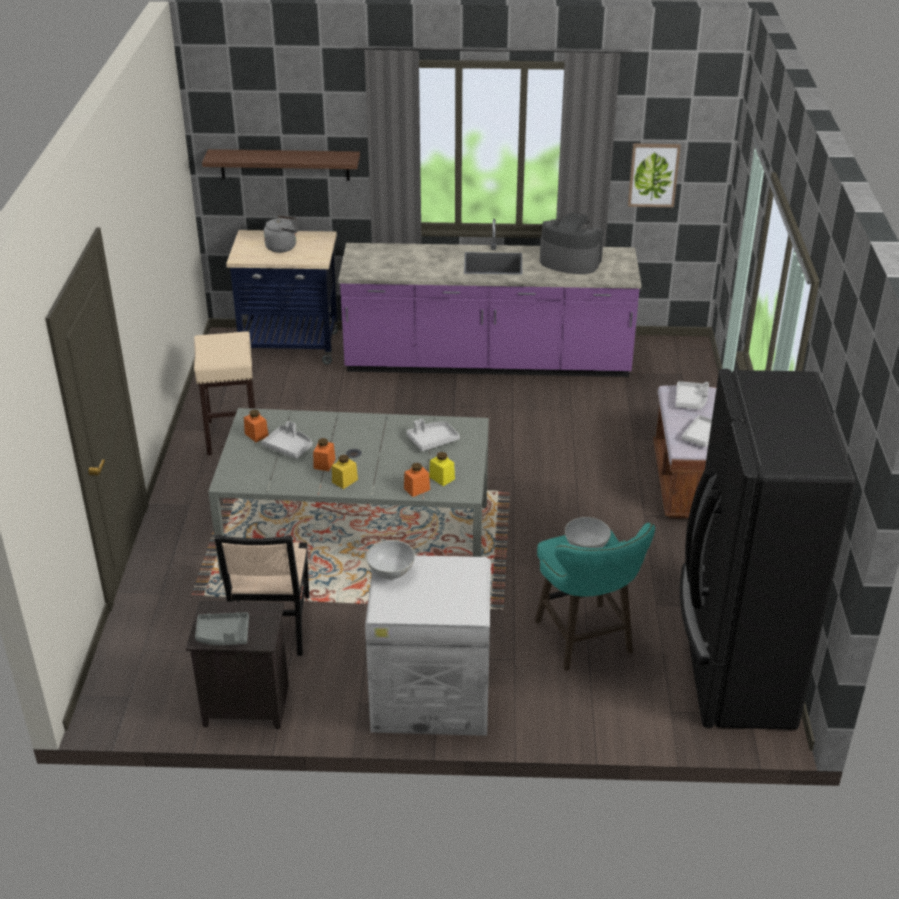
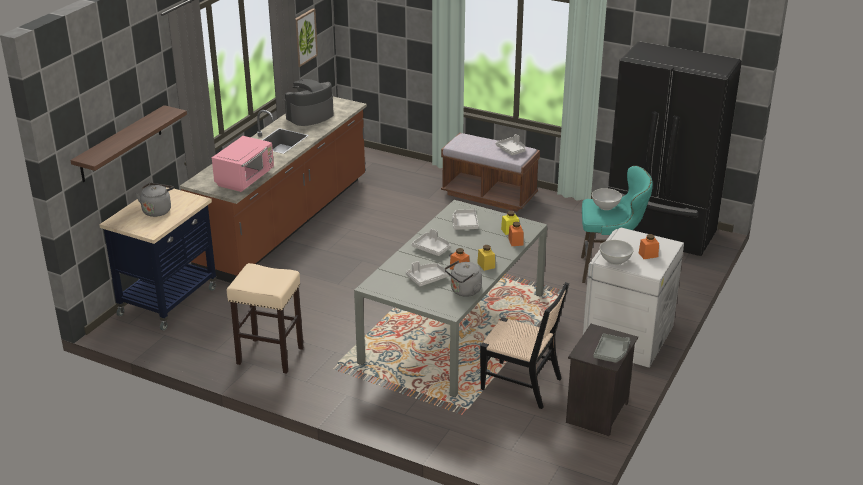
camera: 65 degrees left, 5 degrees down
(256, 435) = (399, 288): orange jar -> orange jar (648, 255)
(276, 480) = (464, 291): none -> grey kettle
(387, 270) = (245, 179): none -> pink microwave
(487, 362) = (285, 223): purple counter -> brown counter
(691, 400) = (471, 142): grey tray -> grey tray (432, 248)

